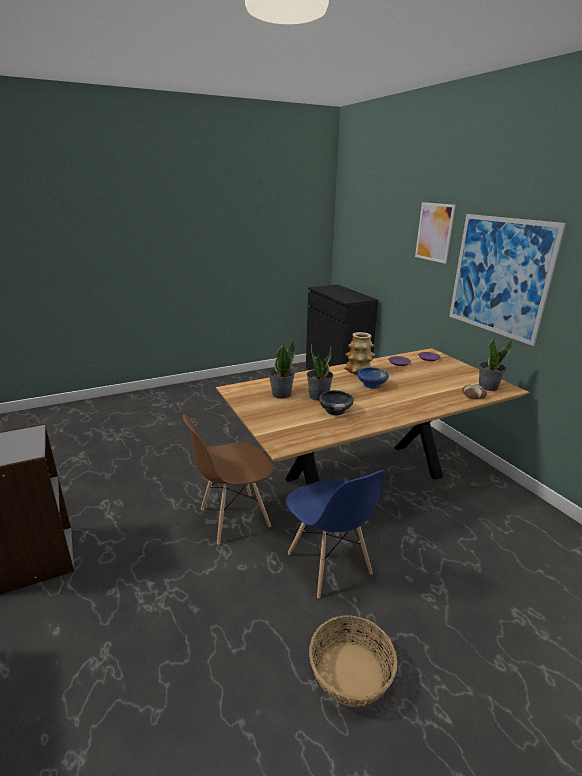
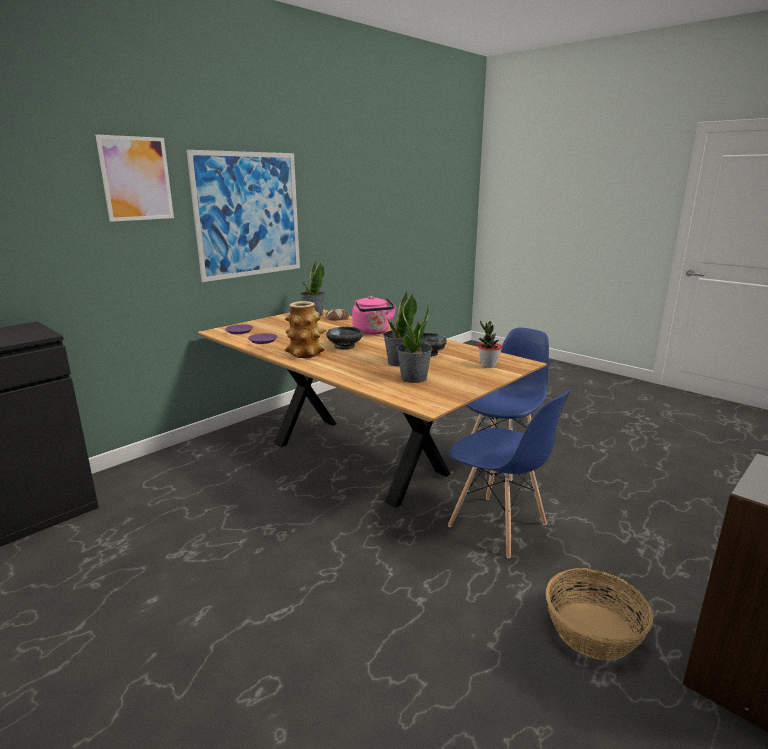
camera: 110 degrees left, 5 degrees down
(233, 518) = (498, 526): brown chair -> blue chair
(287, 428) = (488, 365): none -> potted plant
(350, 672) = (578, 440): basket -> basket (592, 630)
(371, 385) = (344, 346): blue bowl -> black bowl
(414, 402) = (372, 332): none -> pink kettle

